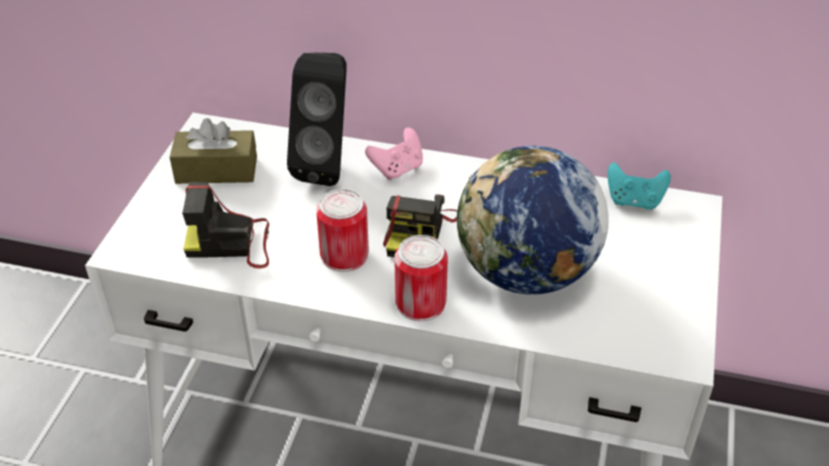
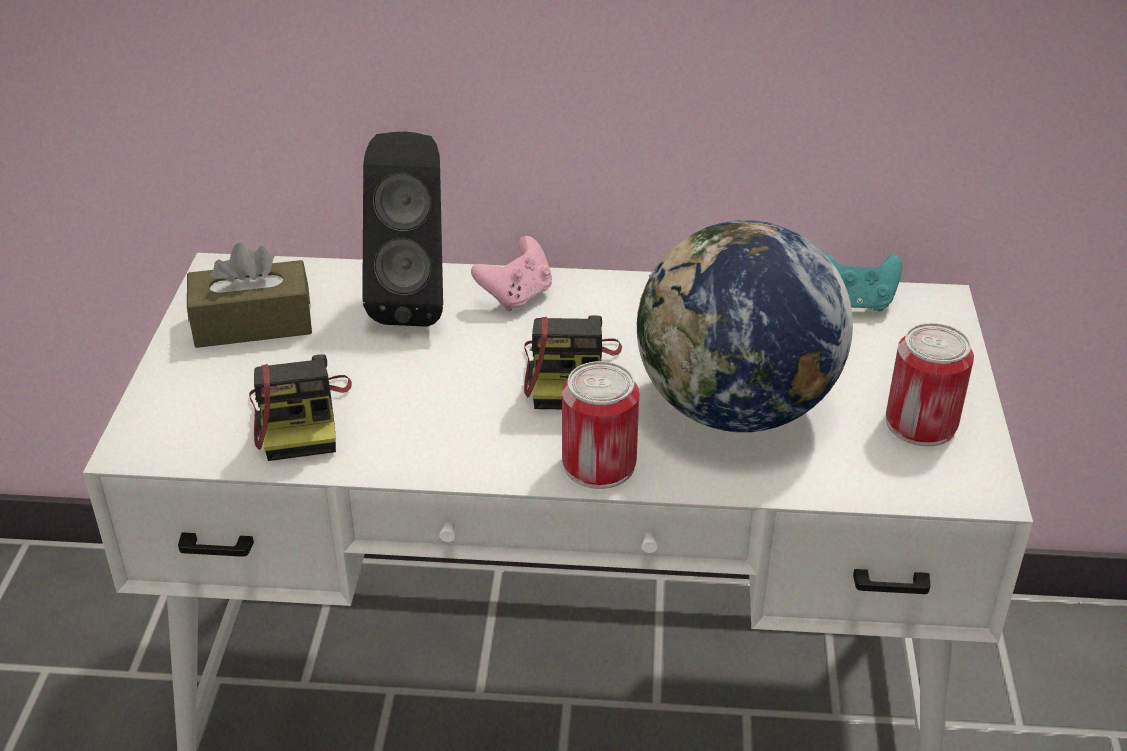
camera: 10 degrees left, 5 degrees down
(231, 243) = (301, 418): camera -> camera turned 90 degrees counterclockwise
(344, 255) = (471, 415): can -> can (921, 424)

